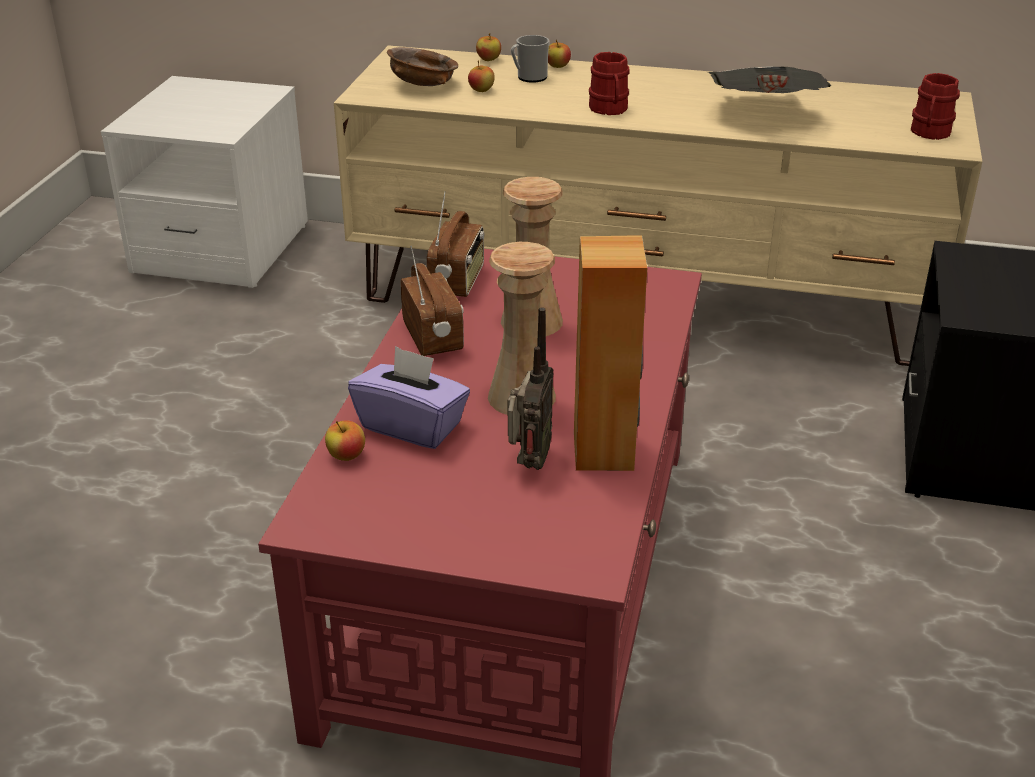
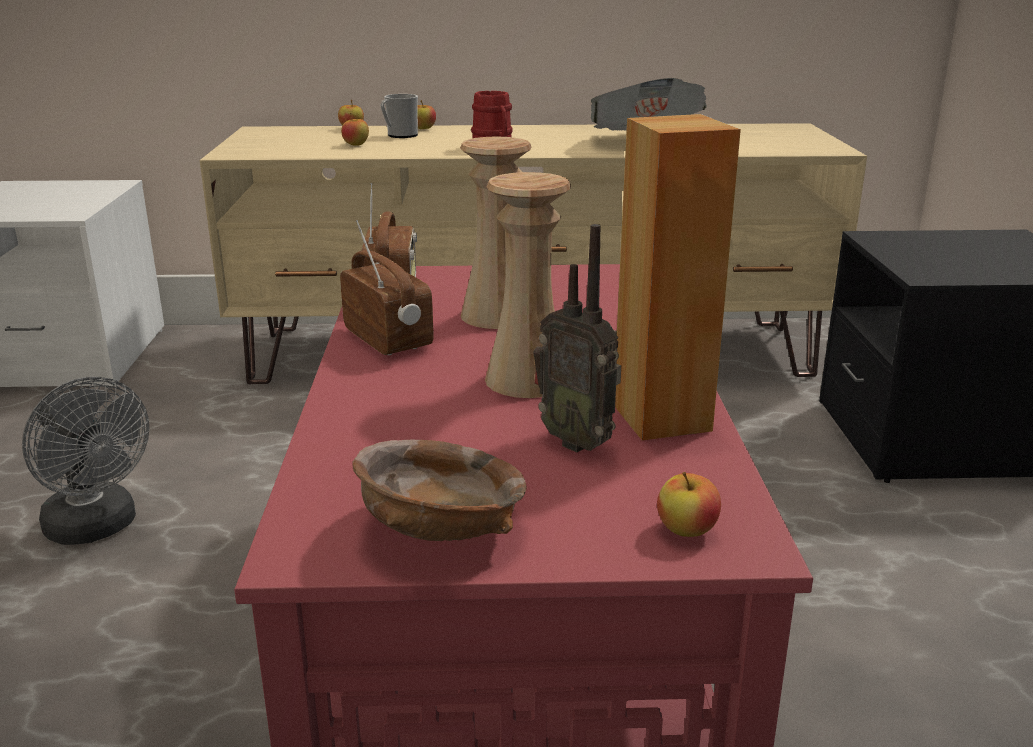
camera: 15 degrees left, 10 degrees down
(218, 431) = (97, 528): none -> grey fan
(346, 456) = (330, 464): apple -> apple (687, 531)
(412, 426) = (405, 422): purple tissue box -> none
(422, 85) = (292, 145): brown bowl -> brown bowl (440, 530)
(528, 463) = (578, 441): radio -> radio turned 135 degrees clockwise
(929, 133) = (803, 144): red mug -> none

